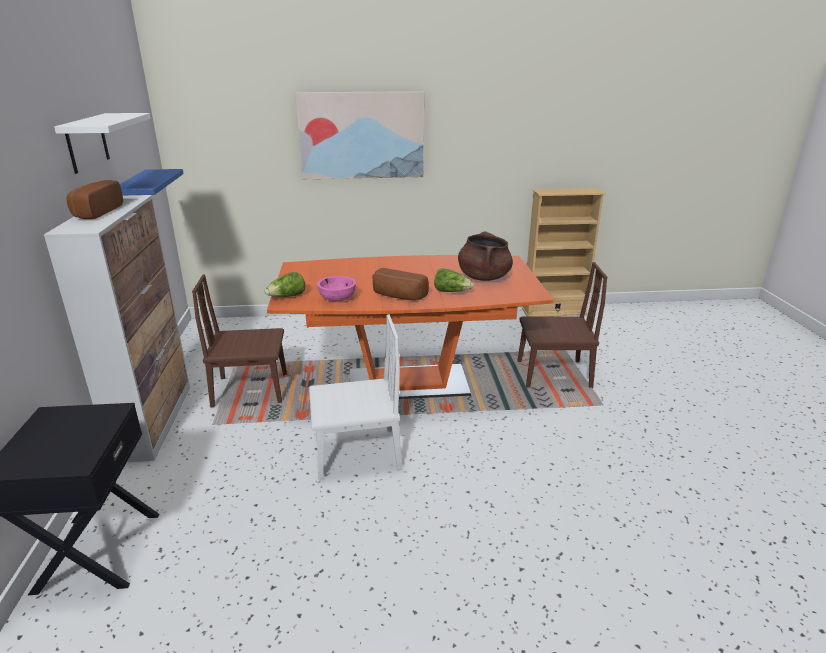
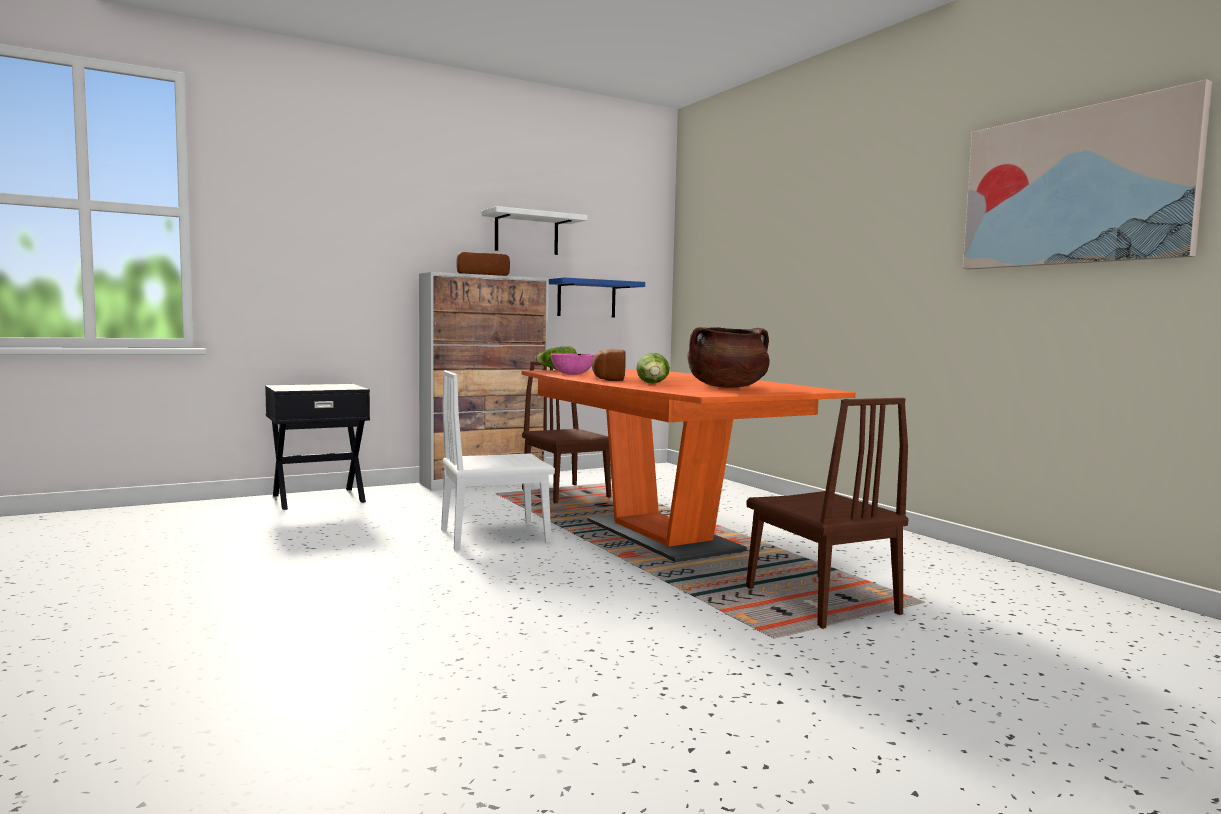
camera: 65 degrees right, 20 degrees down
(356, 453) = (495, 536): white chair -> white chair turned 105 degrees clockwise
(361, 135) = (821, 249): picture -> picture (1075, 187)
(554, 311) = (1068, 586): beige bookcase -> none

